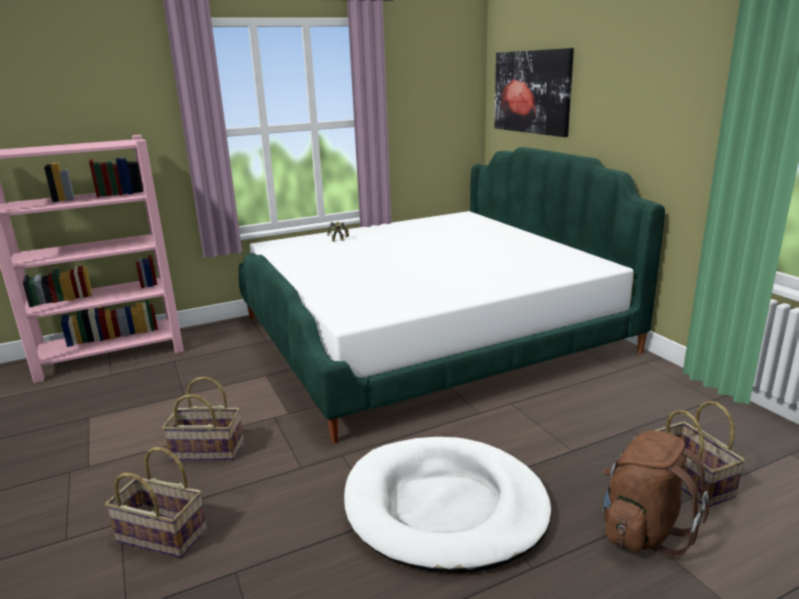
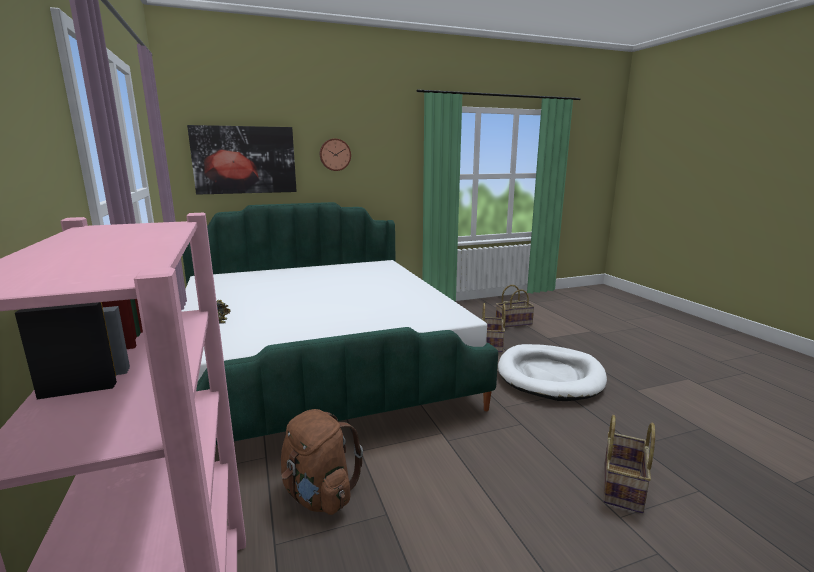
camera: 85 degrees left, 5 degrees down
(206, 451) = (505, 477): basket -> basket (492, 344)
(613, 87) = (335, 154): none -> wall clock
(642, 530) = (551, 337): brown backpack -> brown backpack (319, 495)

